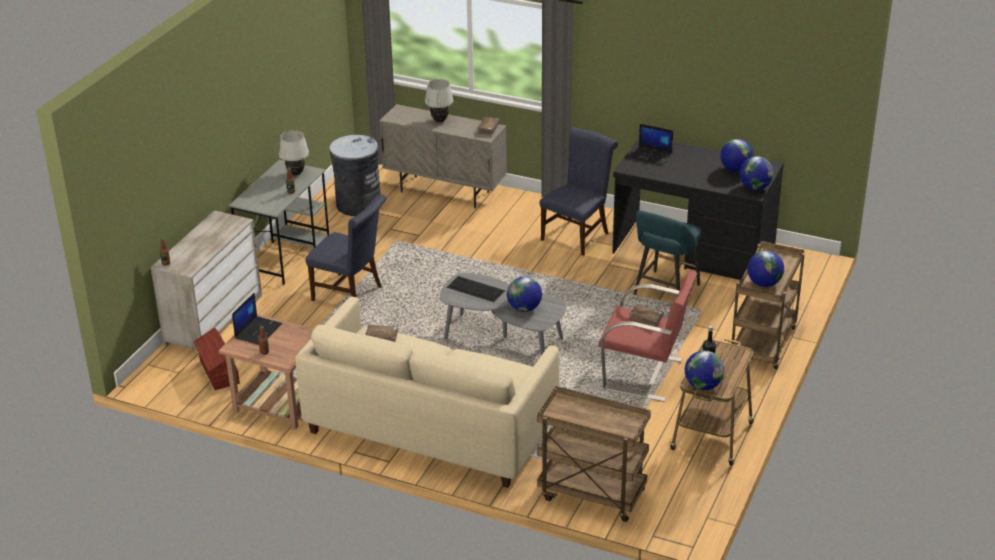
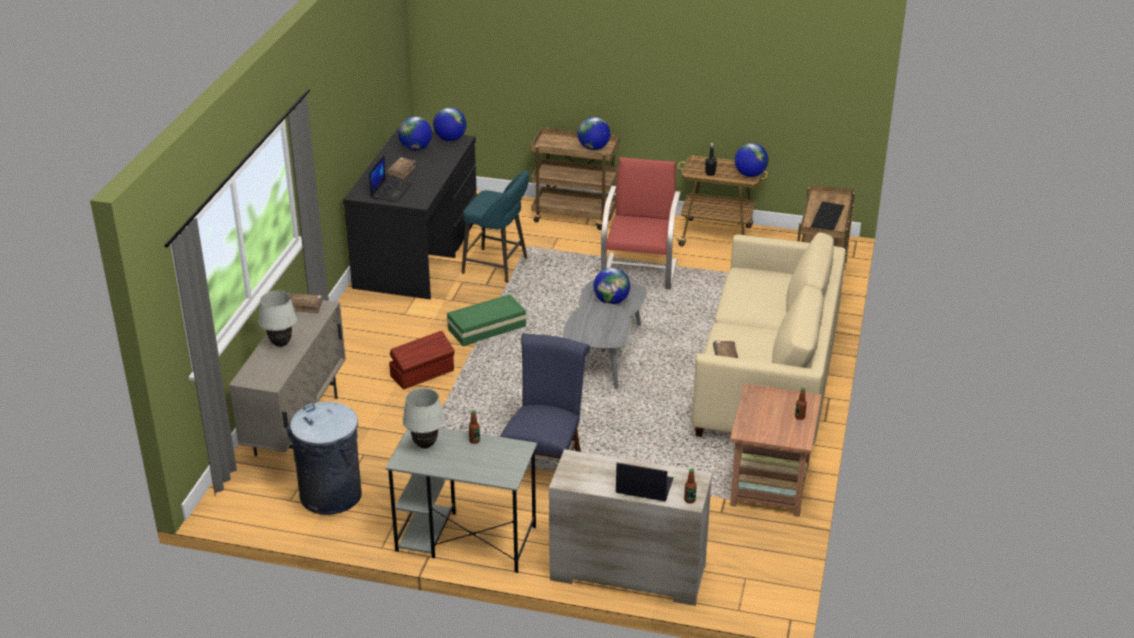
camera: 100 degrees left, 0 degrees up
(218, 372) = (732, 544): brown storage box -> brown storage box (423, 373)
(258, 331) = (763, 429): laptop -> laptop (643, 486)
(475, 289) = (594, 326): keyboard -> keyboard (827, 216)
(559, 279) = (485, 328): none -> green storage box
(577, 235) = (394, 323): blue chair -> none
(646, 319) = (627, 224): brown book -> brown book (401, 171)

